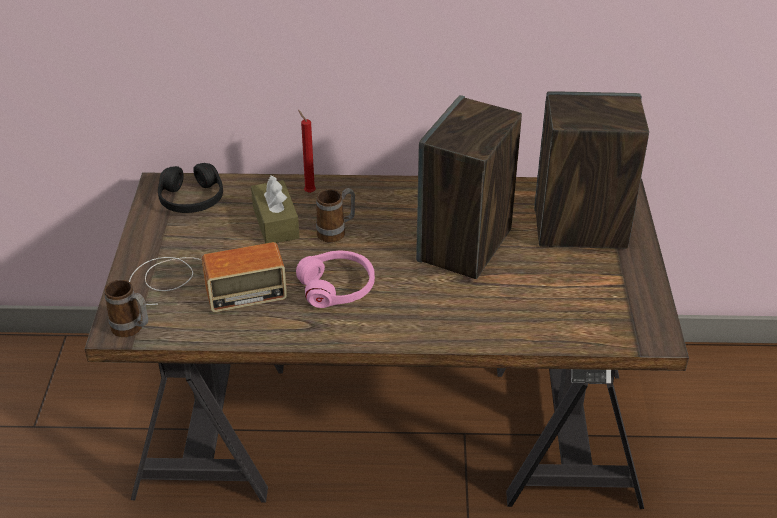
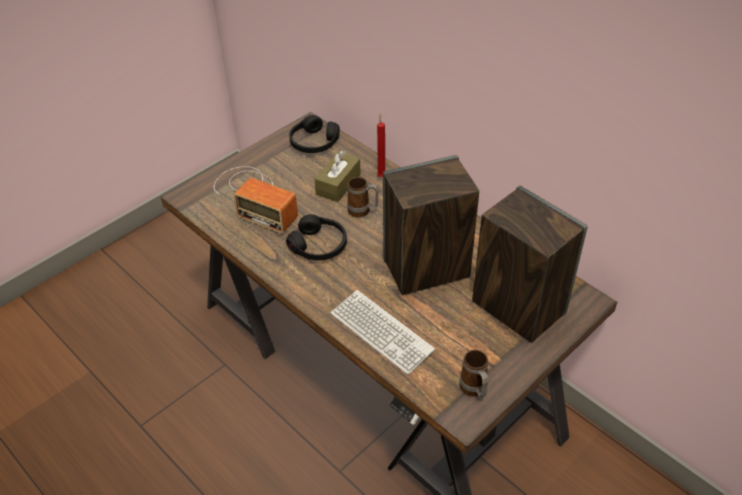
camera: 45 degrees right, 5 degrees up
(132, 330) = (192, 201): mug -> mug (474, 391)
(337, 287) = (319, 245): pink headphones -> black headphones
(502, 321) = (381, 332): none -> keyboard

